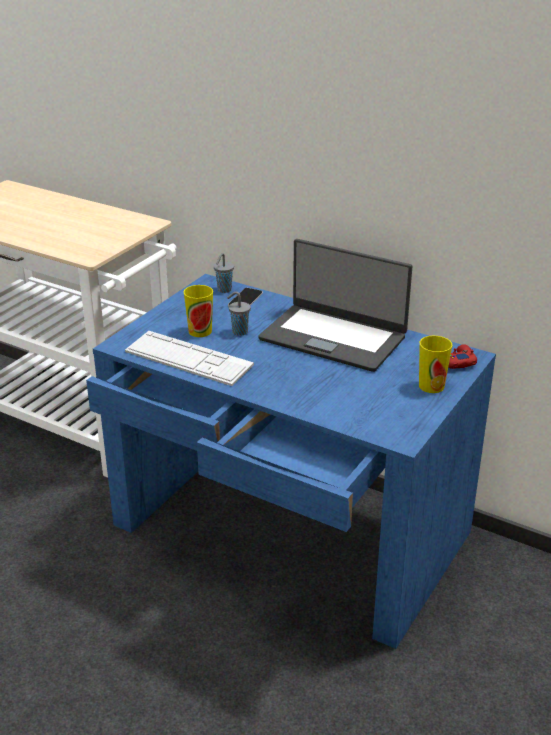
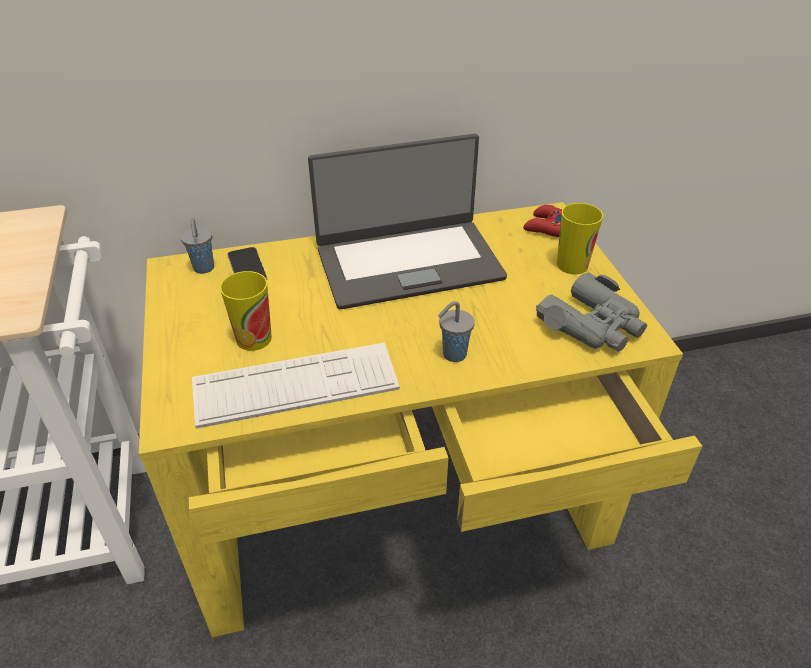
camera: 45 degrees left, 10 degrees up
(239, 332) = (301, 313): grey cup -> grey cup (453, 355)
(284, 540) = (405, 511): blue desk -> yellow desk
(385, 417) = (592, 325): none -> grey binoculars

